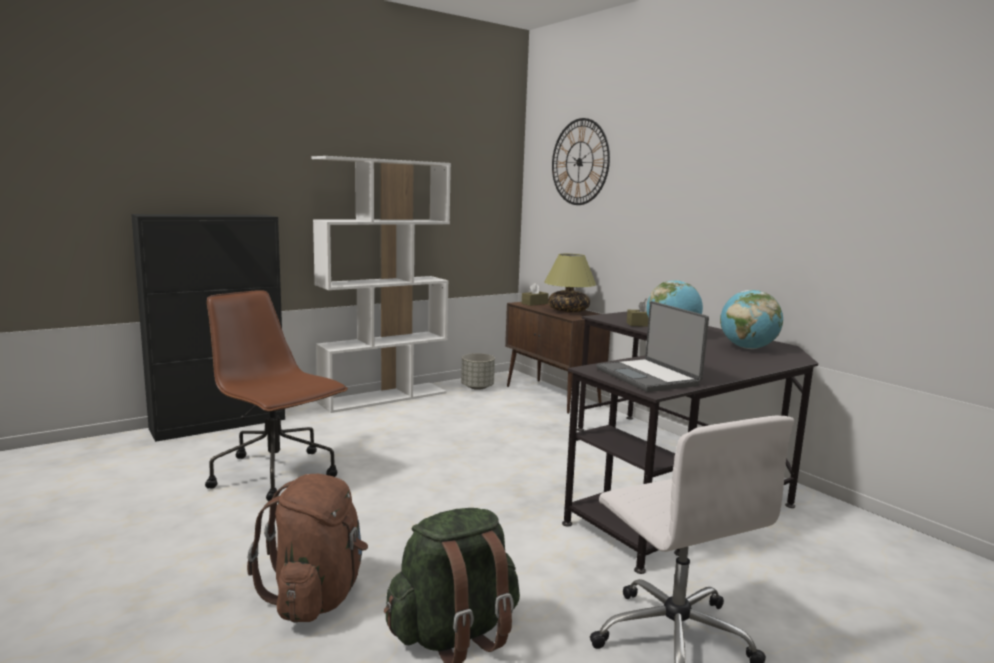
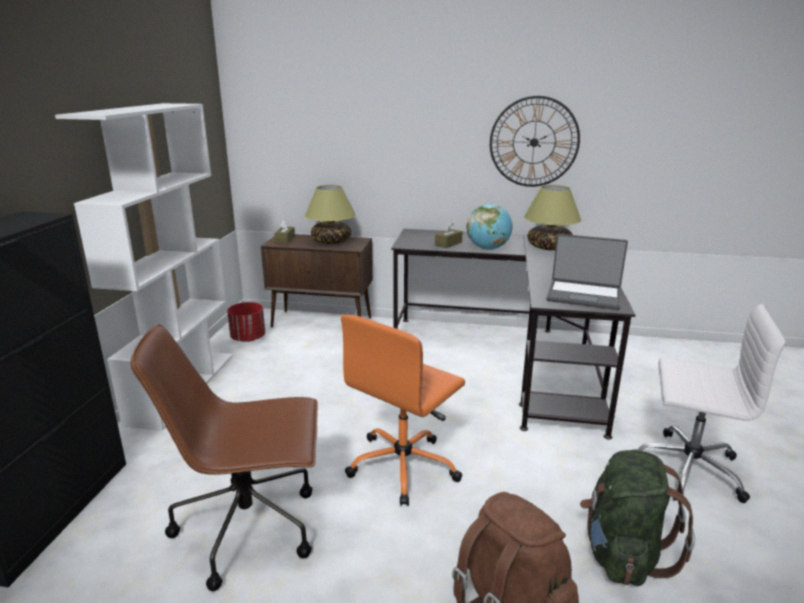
camera: 45 degrees left, 10 degrees up
(420, 495) = (404, 466): none -> orange office chair
(477, 387) = (248, 338): grey planter -> red planter
(579, 162) = (309, 91): wall clock -> wall clock (534, 142)
(747, 348) = (548, 247): globe -> table lamp

